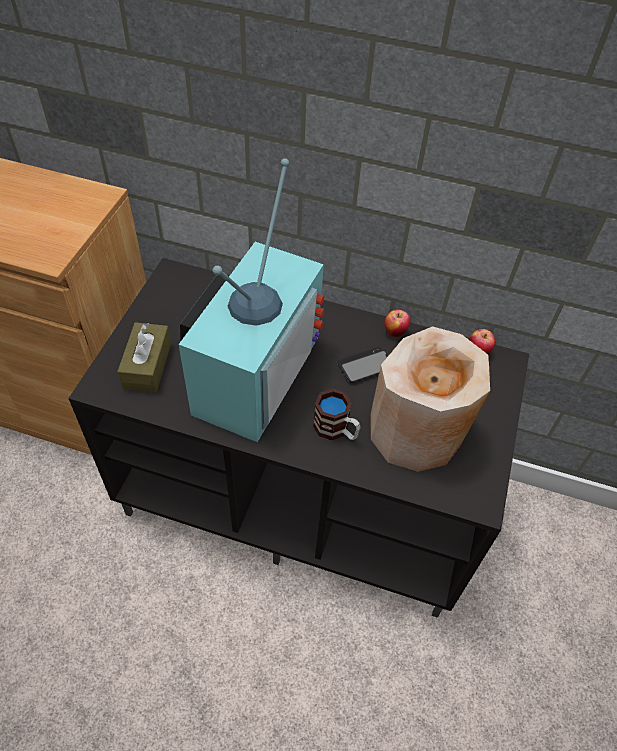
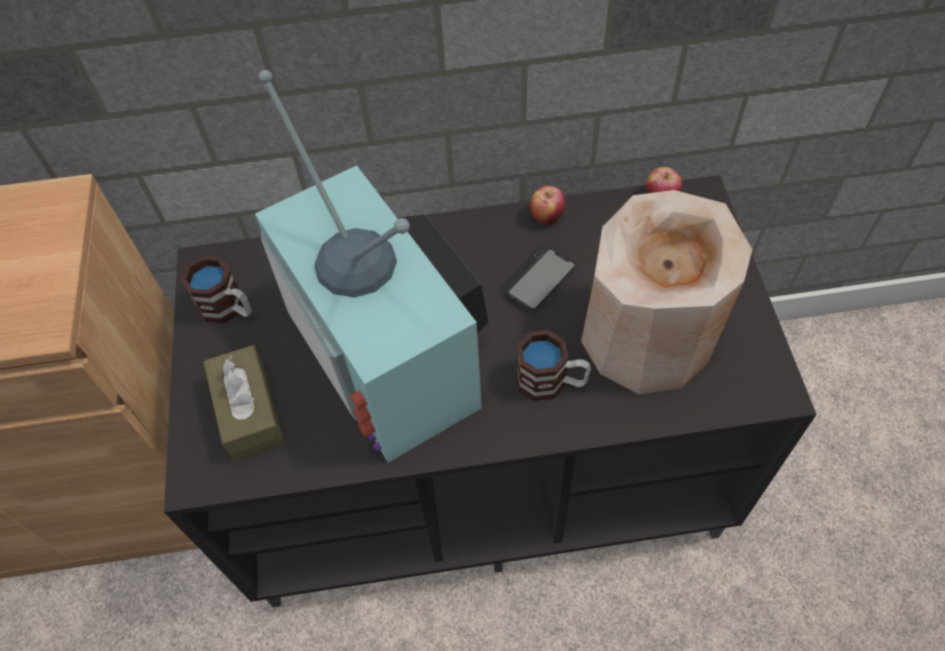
camera: 20 degrees left, 5 degrees up
(170, 303) = (229, 309): none -> mug
(251, 370) = (394, 353): television -> television turned 150 degrees clockwise

